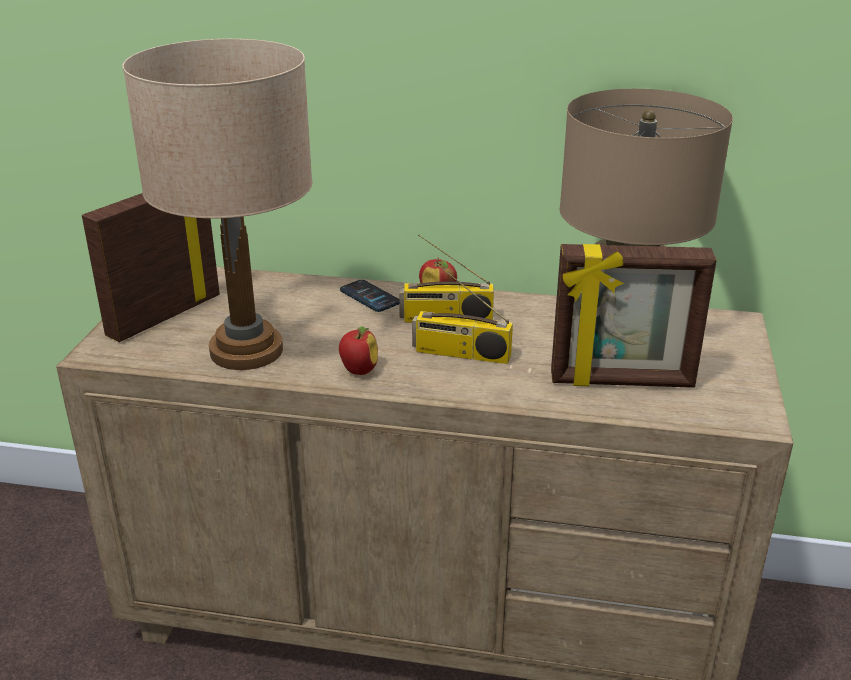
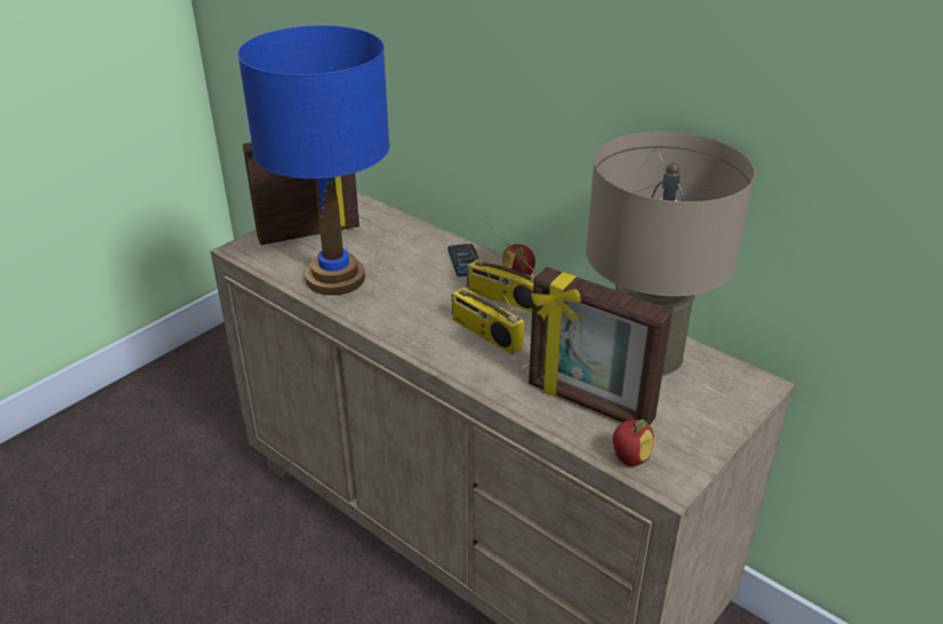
camera: 30 degrees right, 5 degrees up
(246, 350) = (335, 278): beige table lamp -> blue table lamp
(358, 371) = (396, 321): apple -> apple (630, 458)

